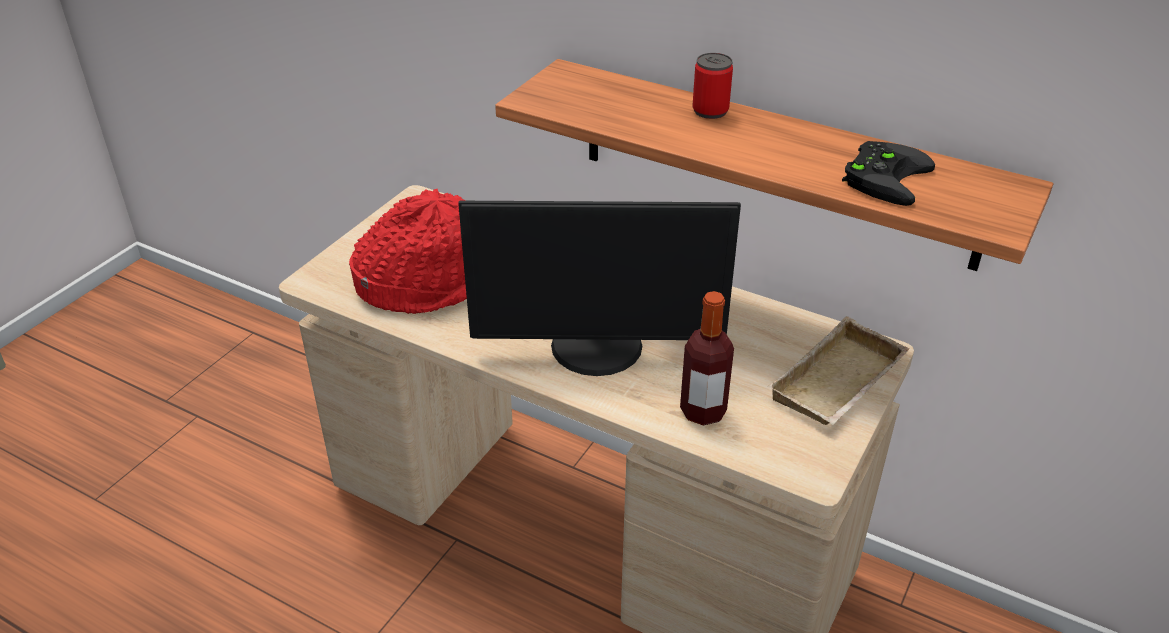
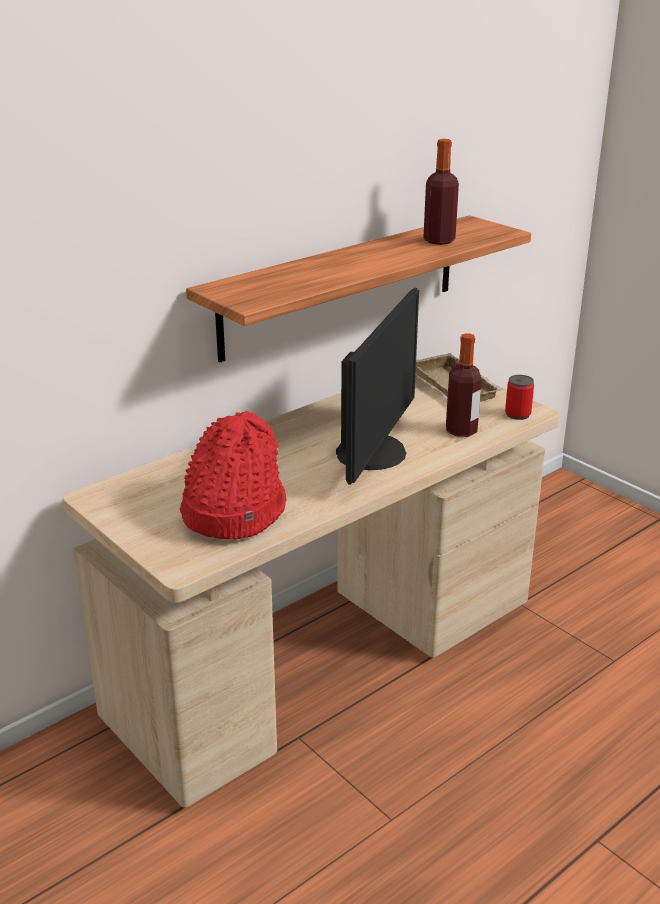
camera: 70 degrees left, 10 degrees down
(710, 111) = (321, 261): can -> can (517, 414)
(883, 176) = (439, 241): black game controller -> bottle

